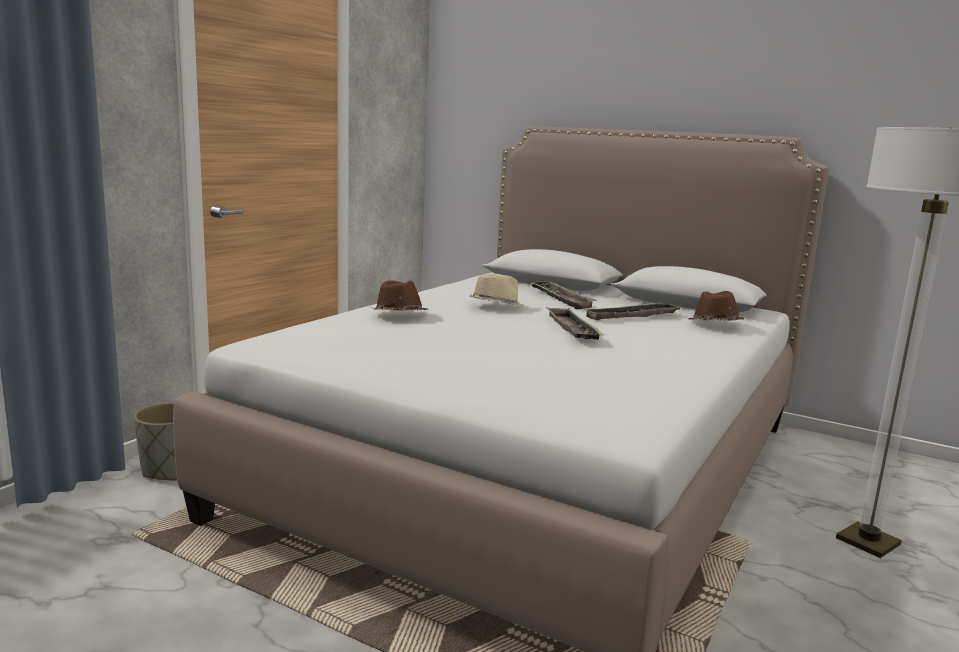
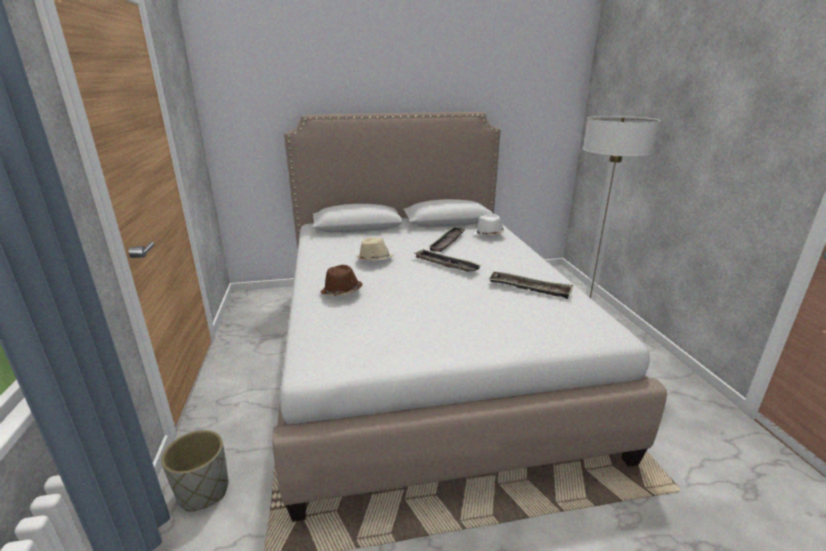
camera: 40 degrees left, 10 degrees up
(560, 299) = (390, 240): tray -> tray (529, 288)
(714, 325) = (488, 235): brown hat -> white hat

